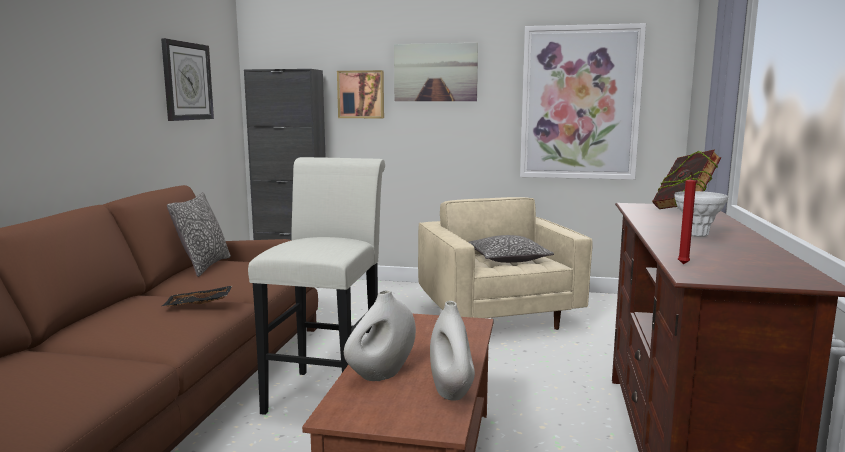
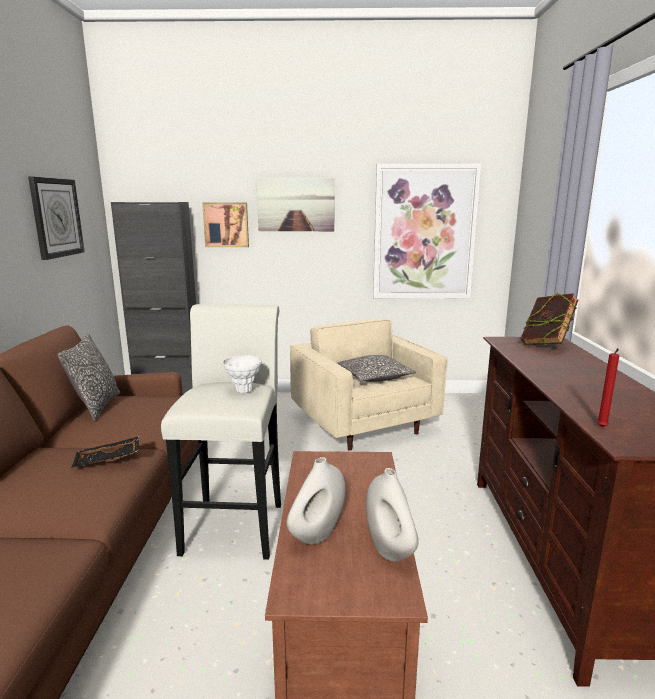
camera: 10 degrees left, 5 degrees up
(697, 235) = (582, 381): white vase -> white vase (244, 391)

